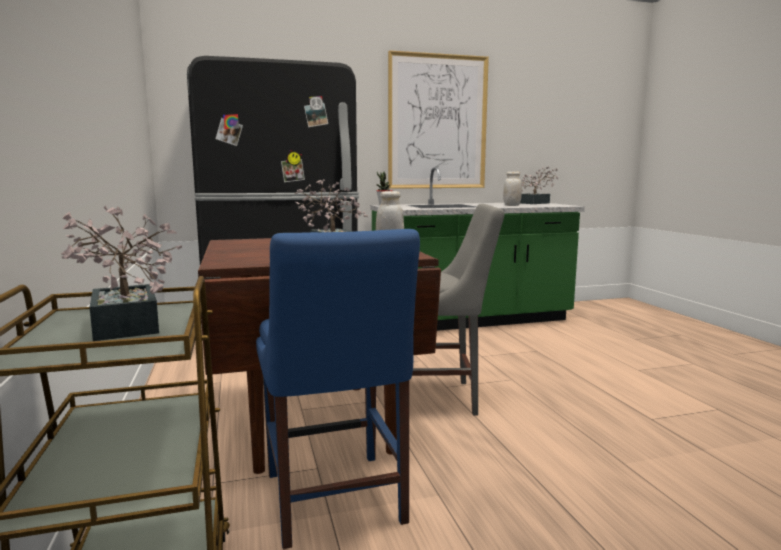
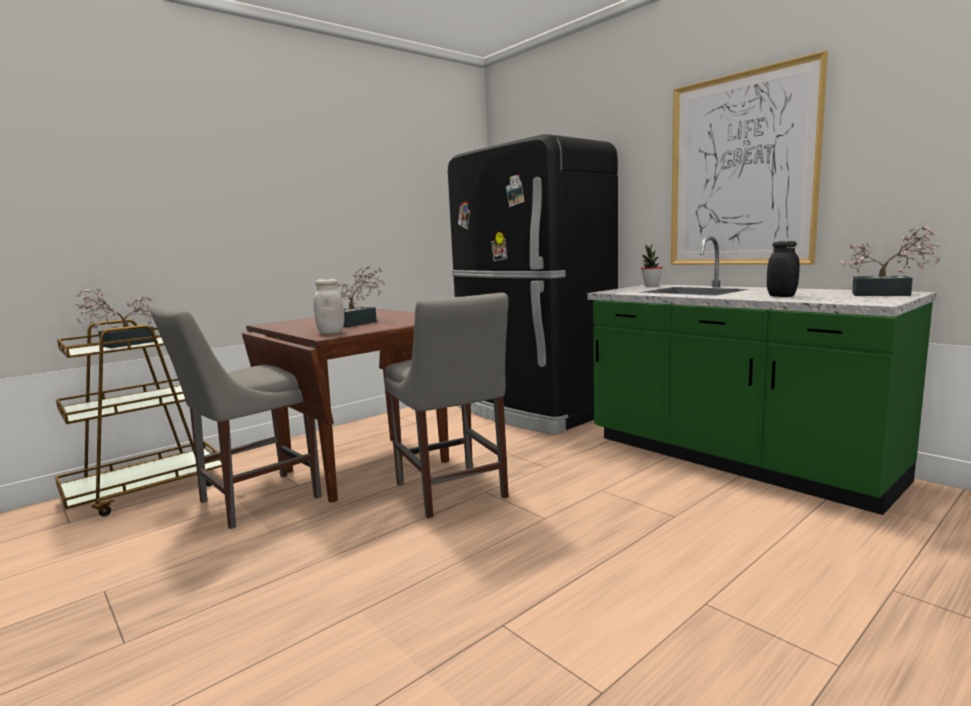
camera: 65 degrees right, 0 degrees up
(334, 502) = (253, 501): blue chair -> grey chair
(512, 205) = (781, 296): white jar -> black jar

